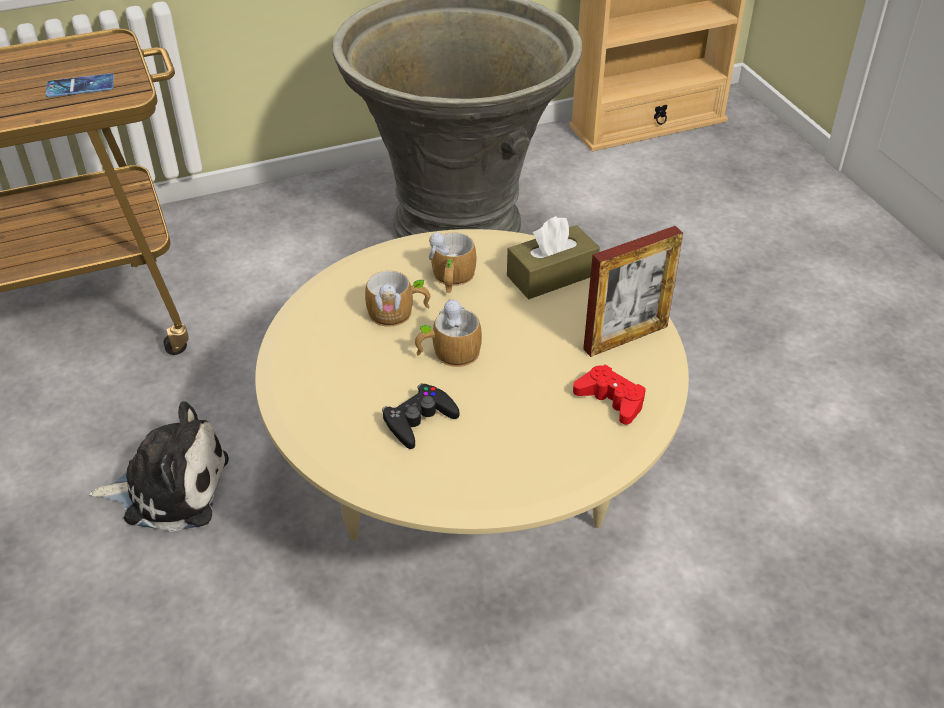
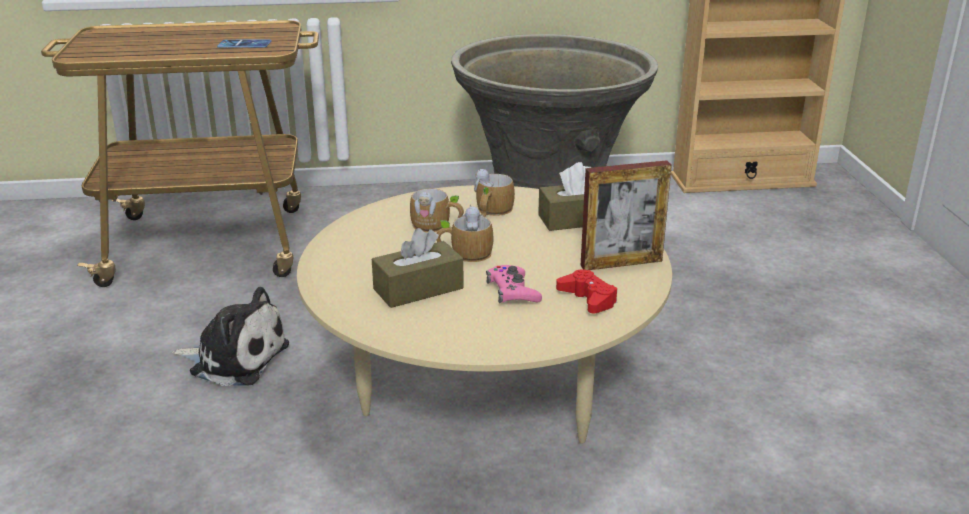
camera: 15 degrees right, 15 degrees down
(419, 420) = (418, 289): black game controller -> brown tissue box
(526, 404) = (512, 291): none -> pink game controller

